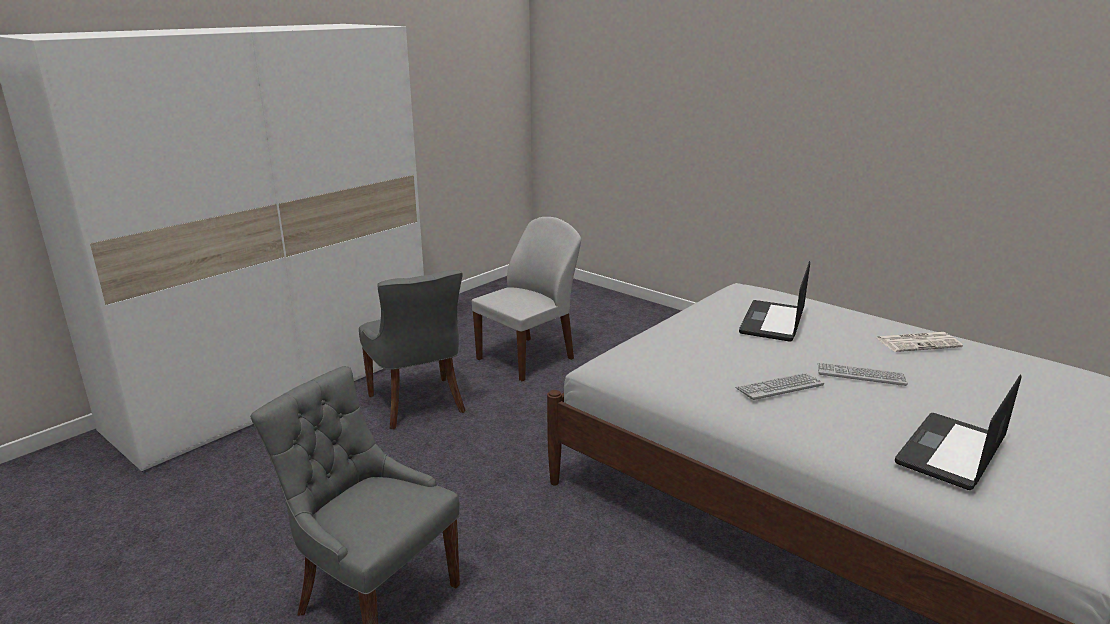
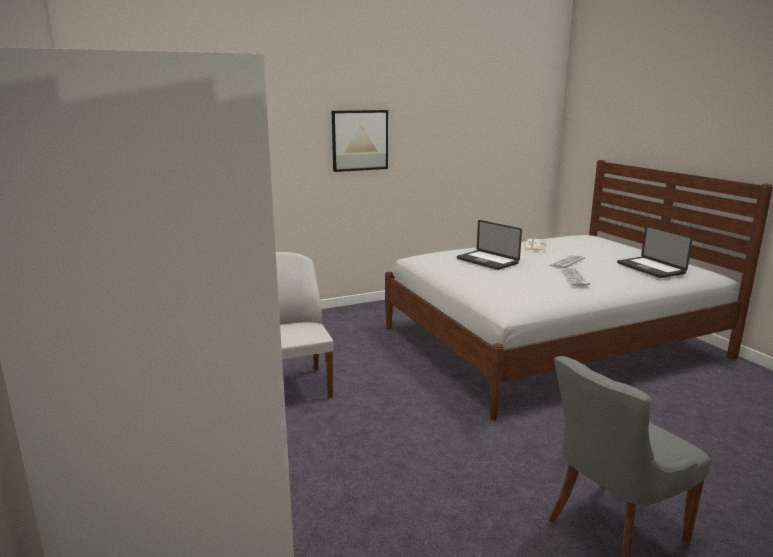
camera: 65 degrees left, 5 degrees down
(418, 404) = (321, 457): grey chair -> none
(798, 112) = (360, 140): none -> picture

